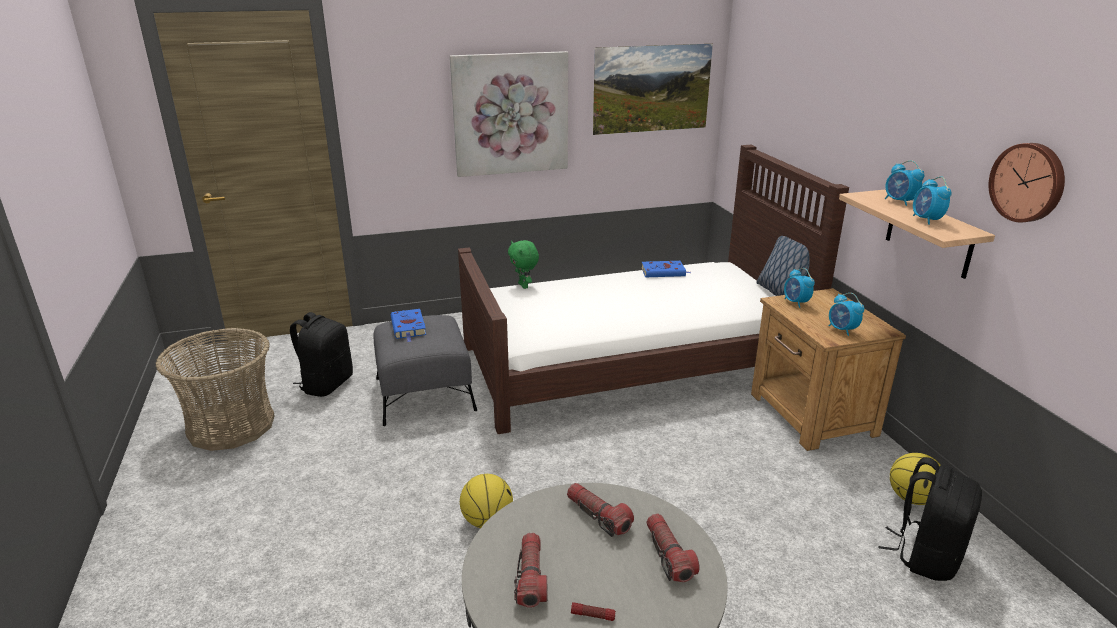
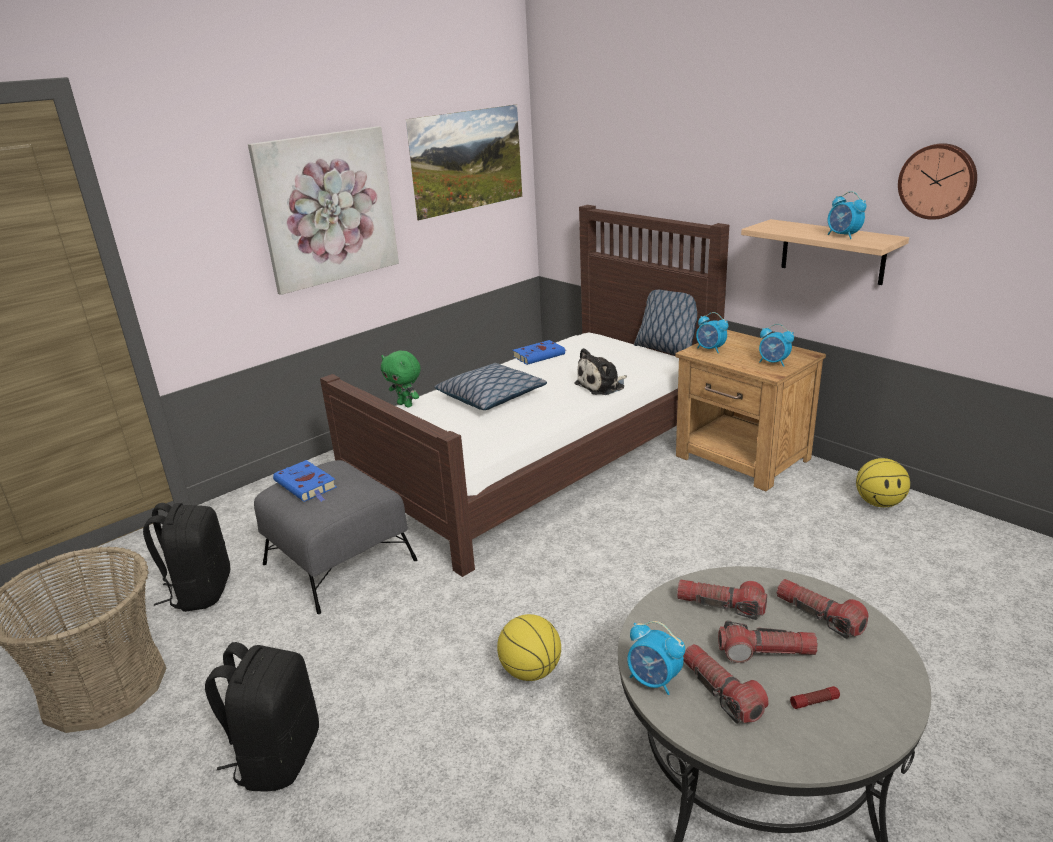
camera: 25 degrees left, 0 degrees up
(591, 297) = (491, 397): none -> pillow
(595, 564) = (766, 652): none -> flashlight
(690, 311) = (602, 386): none -> plush toy
(899, 202) = (799, 226): alarm clock -> alarm clock (654, 681)
(925, 555) = (929, 547): black backpack -> black backpack (277, 756)

